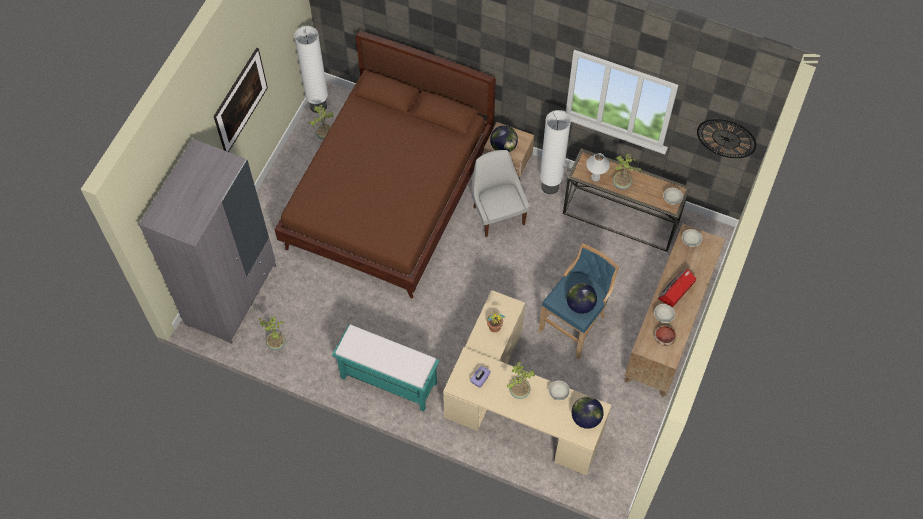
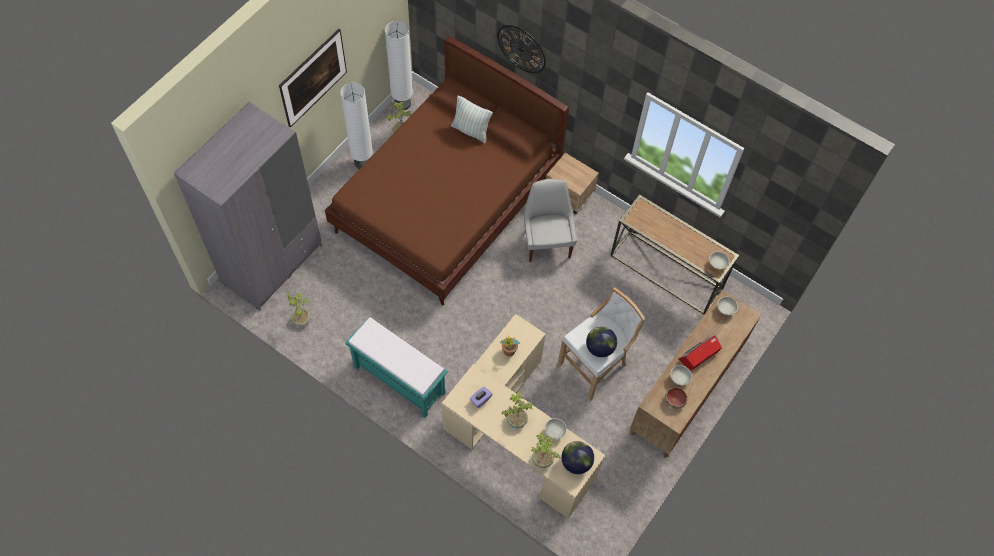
camera: 10 degrees right, 0 degrees up
(400, 120) = (471, 131): none -> pillow
(503, 147) = (565, 178): globe -> none
(550, 186) = (604, 226): white floor lamp -> white floor lamp (362, 162)
(575, 324) = (595, 365): blue stool -> white stool
(595, 177) = (646, 225): white table lamp -> none
(621, 184) = (671, 238): potted plant -> potted plant (542, 460)
(726, 138) = (783, 213): wall clock -> wall clock (521, 49)

